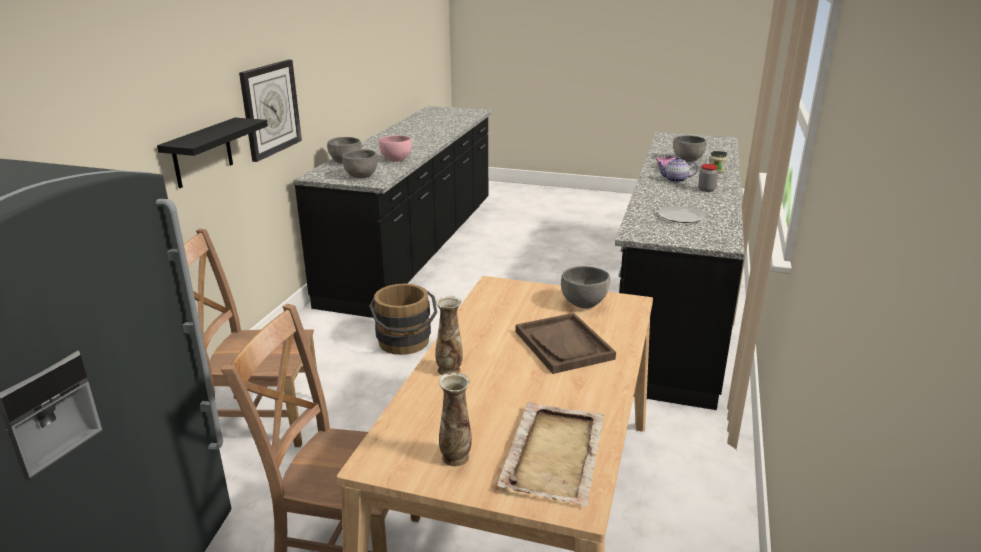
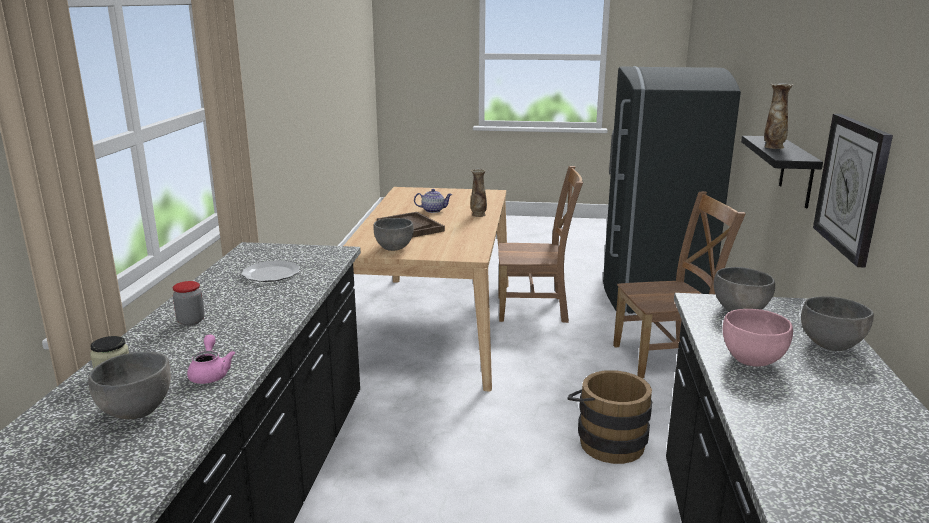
camera: 170 degrees right, 5 degrees down
(455, 458) = (458, 195): vase -> vase (773, 147)
(554, 453) = (413, 197): beige tray -> none
(675, 180) = (222, 340): teapot -> teapot (433, 210)

